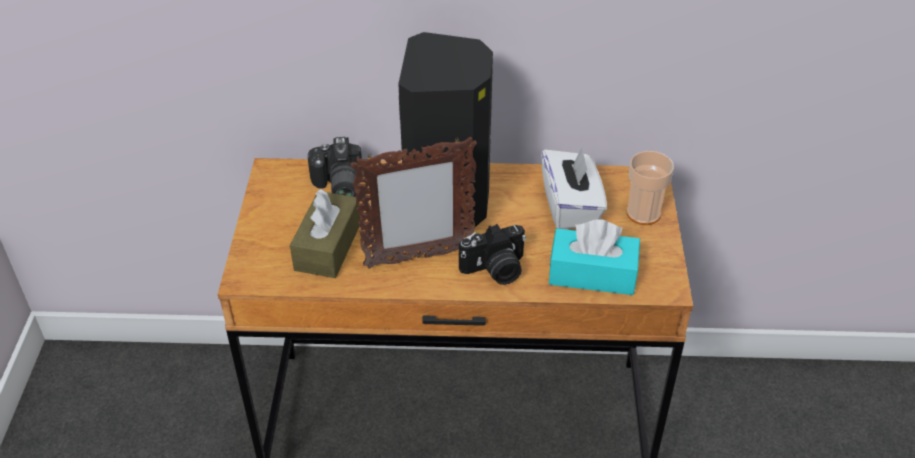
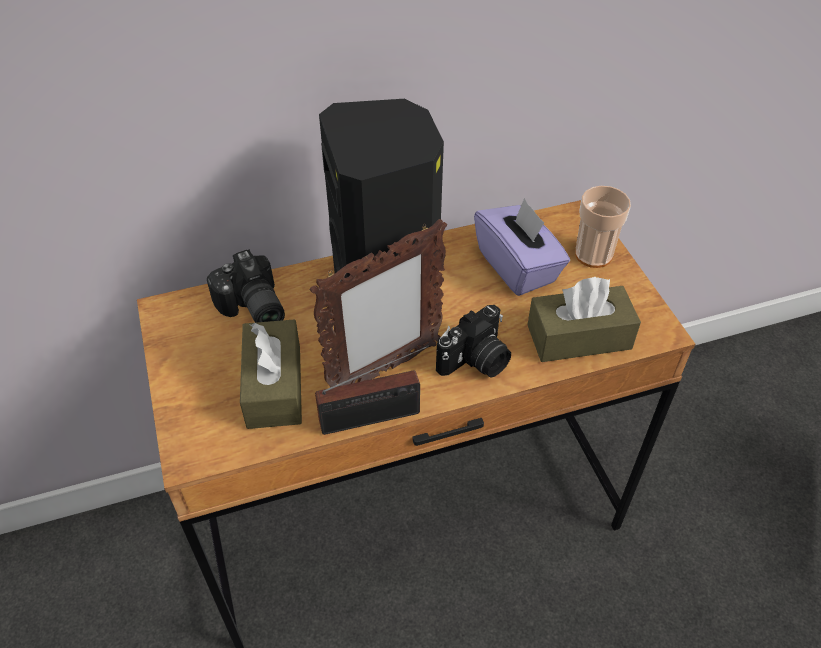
camera: 20 degrees left, 5 degrees up
(394, 289) = (375, 417): none -> radio
(571, 207) = (518, 267): white tissue box -> purple tissue box
(592, 274) = (579, 337): turquoise tissue box -> brown tissue box

